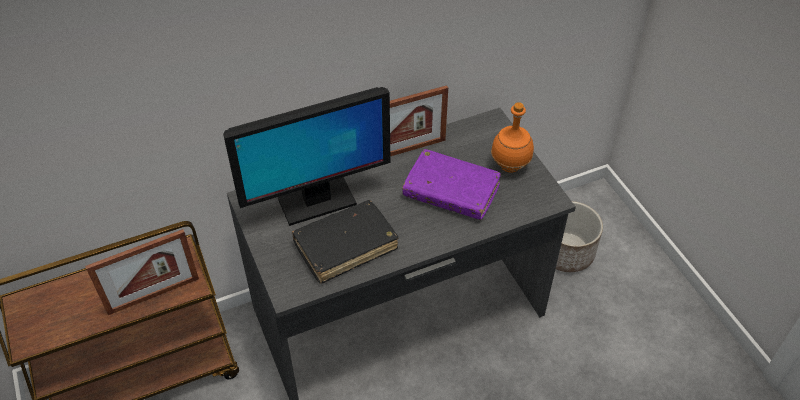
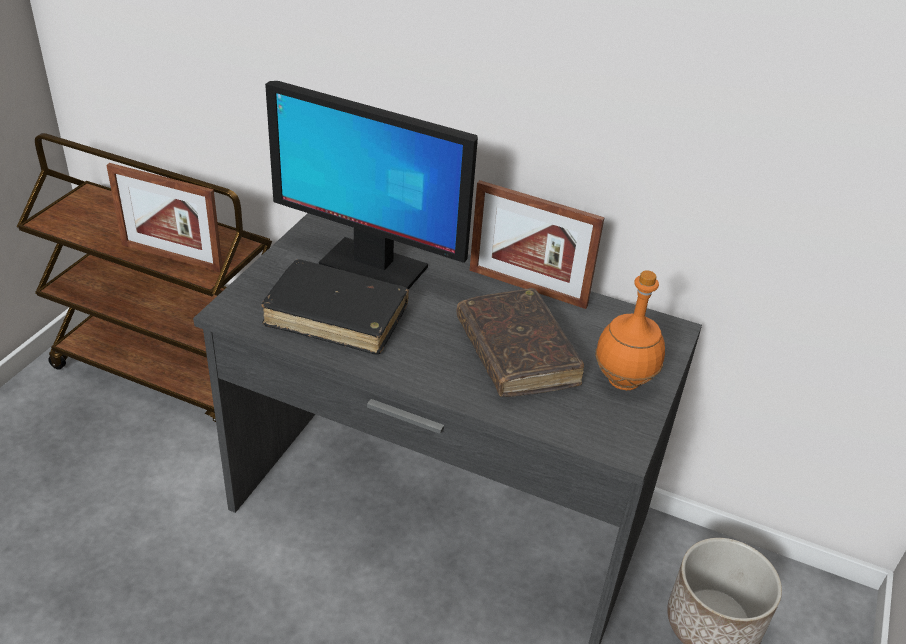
camera: 45 degrees right, 10 degrees down
(451, 191) = (516, 353): purple book -> brown book

